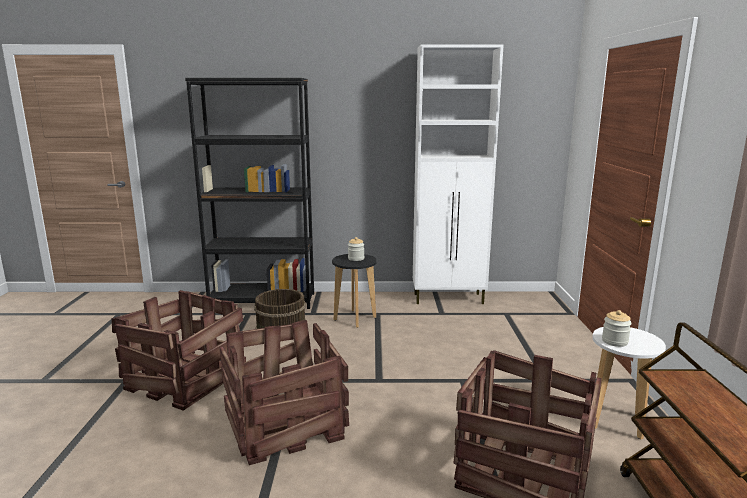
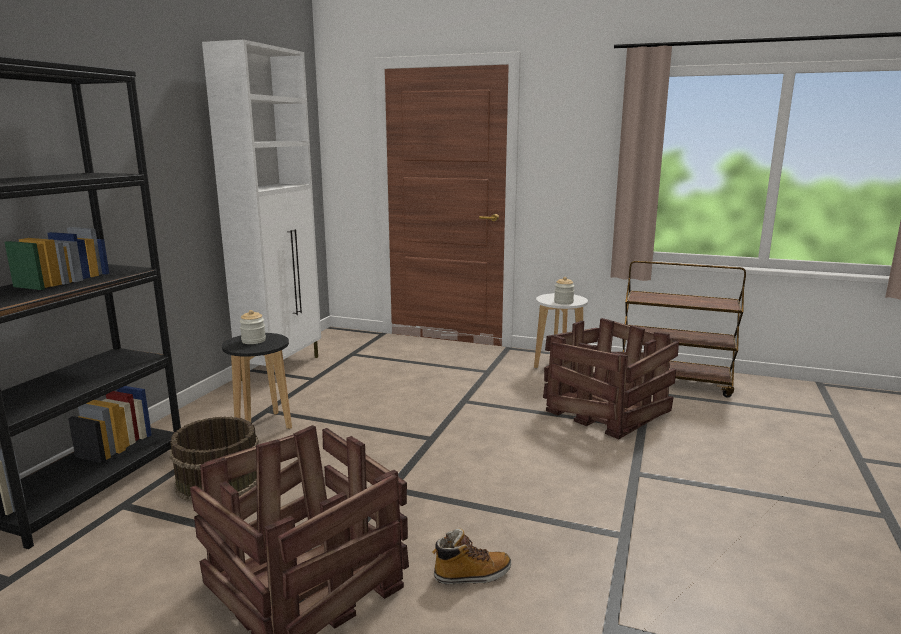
camera: 70 degrees left, 0 degrees up
(197, 433) = (472, 575): none -> boot
(286, 423) = (484, 505): crate -> none

